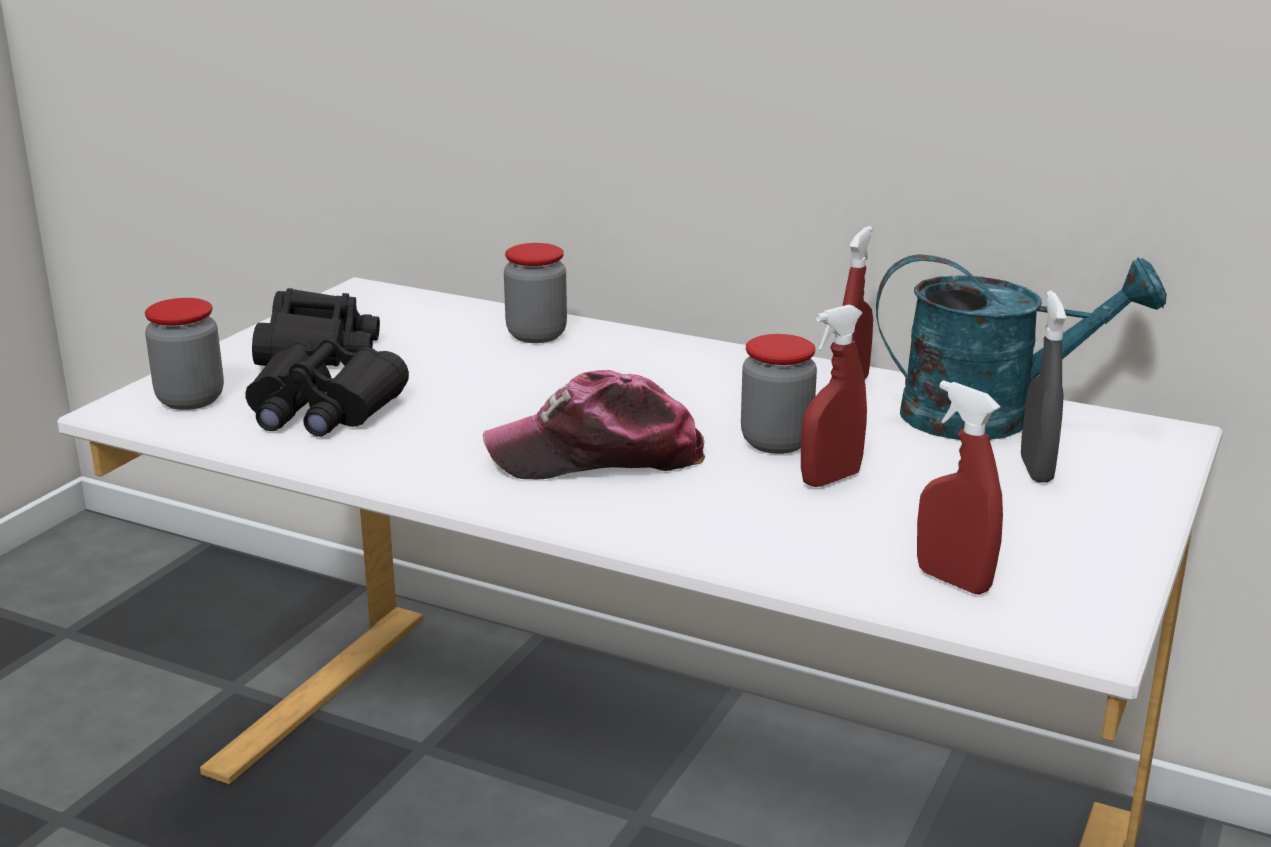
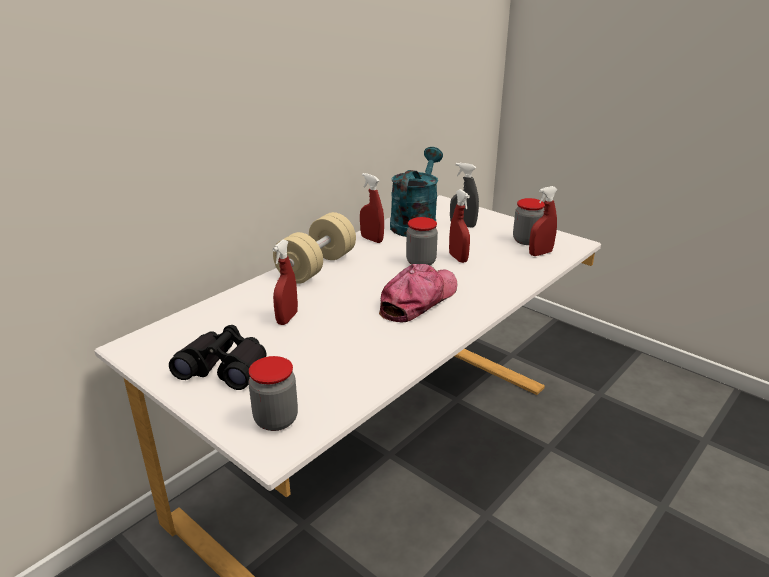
camera: 75 degrees left, 5 degrees up
(322, 410) = (323, 370): black binoculars -> none
(476, 364) = (287, 318): none -> red spray bottle
(536, 335) = (259, 298): jar -> jar (526, 240)
(597, 456) = (418, 300): cap -> cap turned 150 degrees counterclockwise
(682, 356) = (316, 267): none -> beige dumbbell

